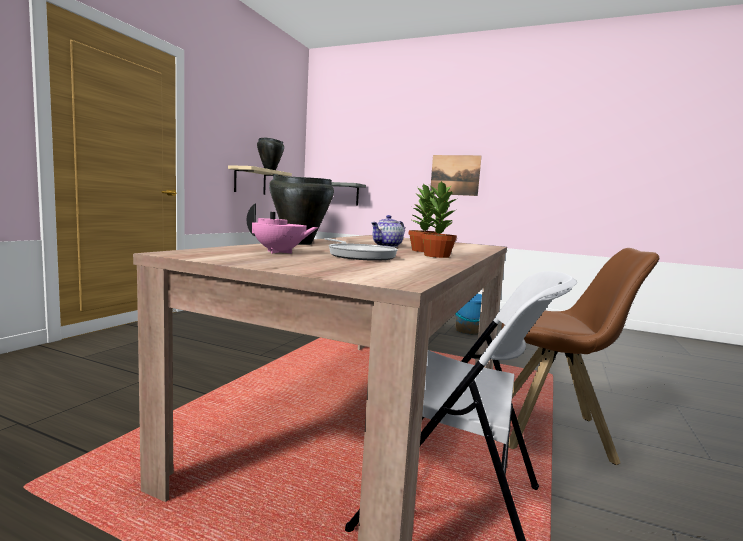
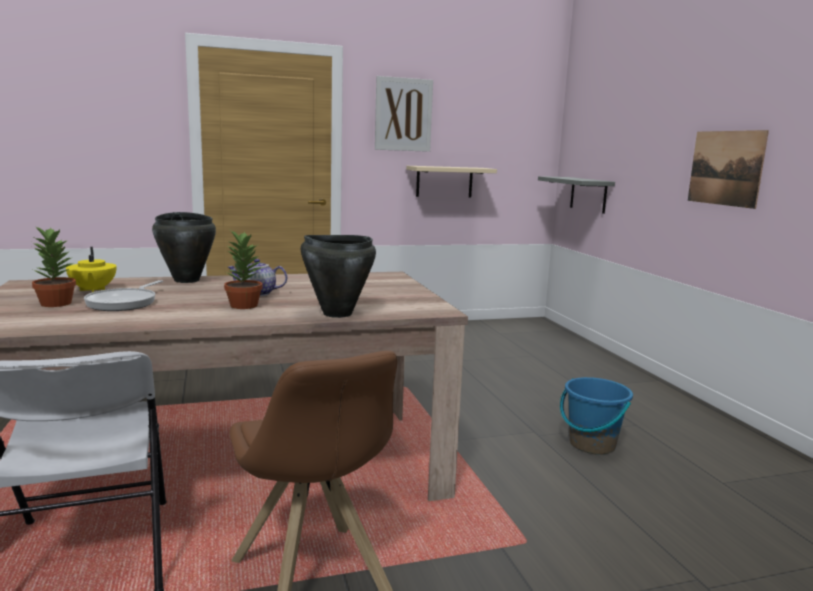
camera: 50 degrees right, 5 degrees up
(225, 122) = (403, 114): none -> picture
(269, 170) = (463, 167): black cooking pot -> black cooking pot (336, 313)
(279, 252) = (92, 290): pink teapot -> yellow teapot
(436, 256) = (196, 314): potted plant -> potted plant (55, 303)

